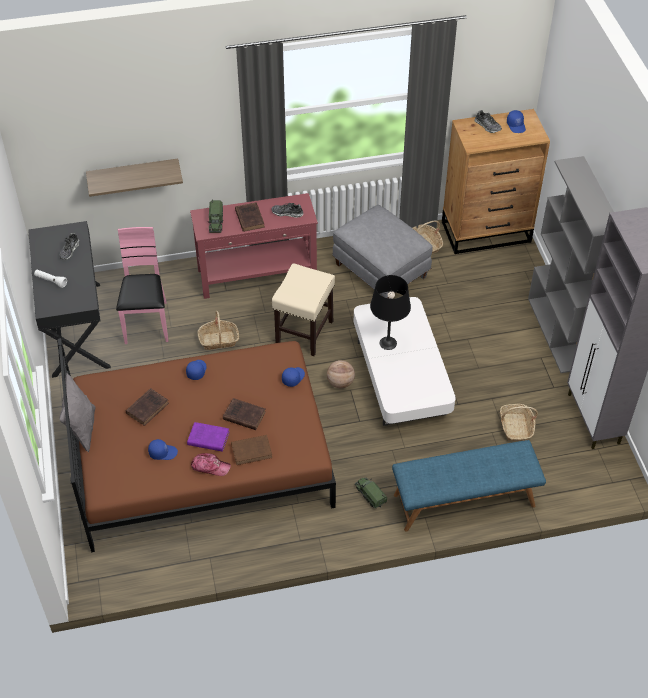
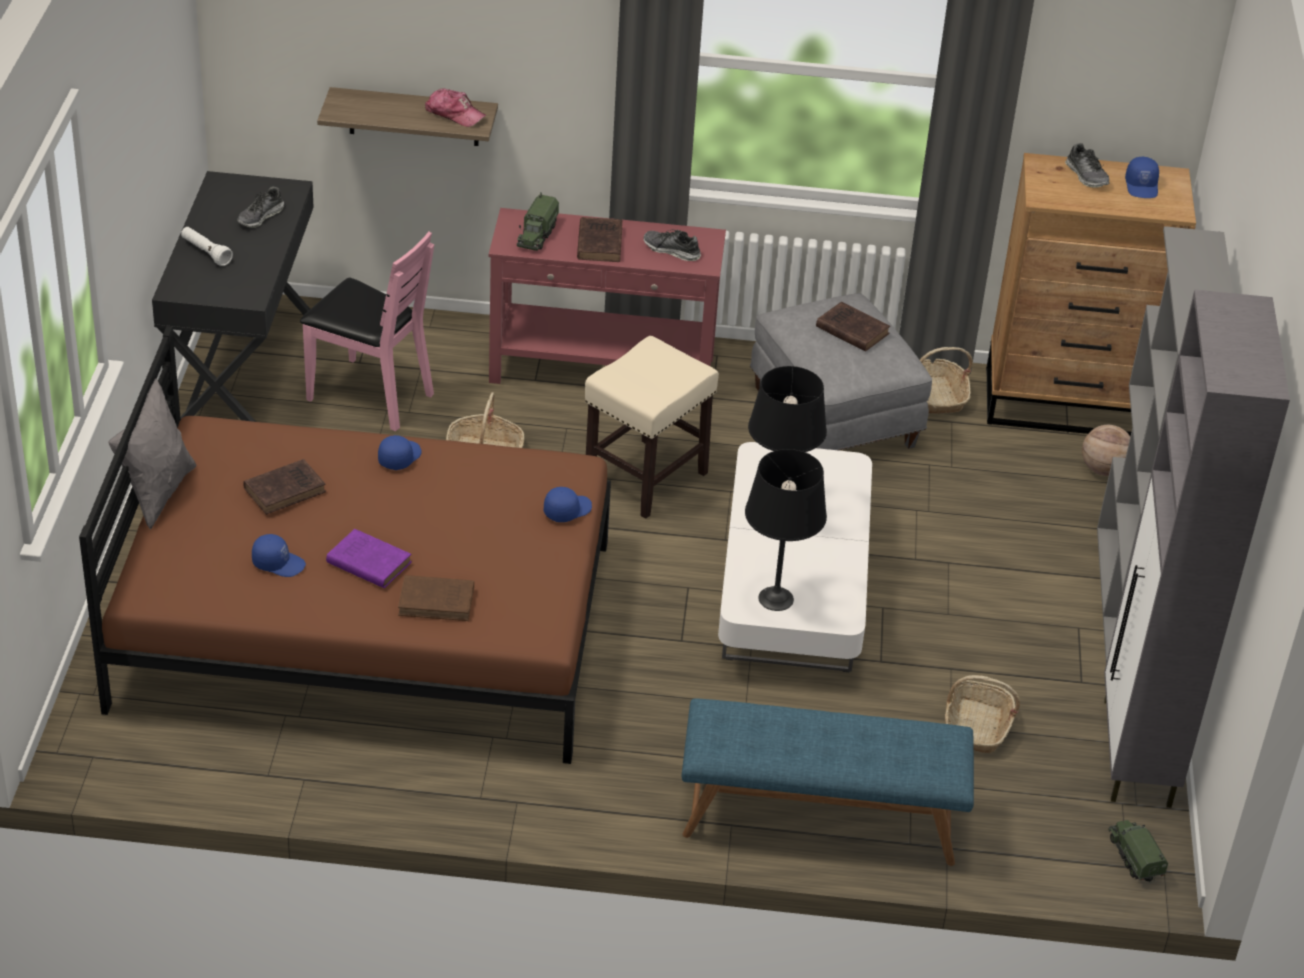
camera: 15 degrees right, 10 degrees down
(147, 323) = (370, 395): pink chair -> pink chair turned 105 degrees clockwise
(210, 467) = (351, 606): cap -> cap (454, 114)
(243, 415) = (448, 545): brown book -> brown book (850, 330)
(340, 383) = (675, 572): basketball -> basketball (1103, 470)
(370, 495) = (645, 762): toy truck -> toy truck (1134, 857)
(407, 393) = (776, 598): none -> black table lamp

